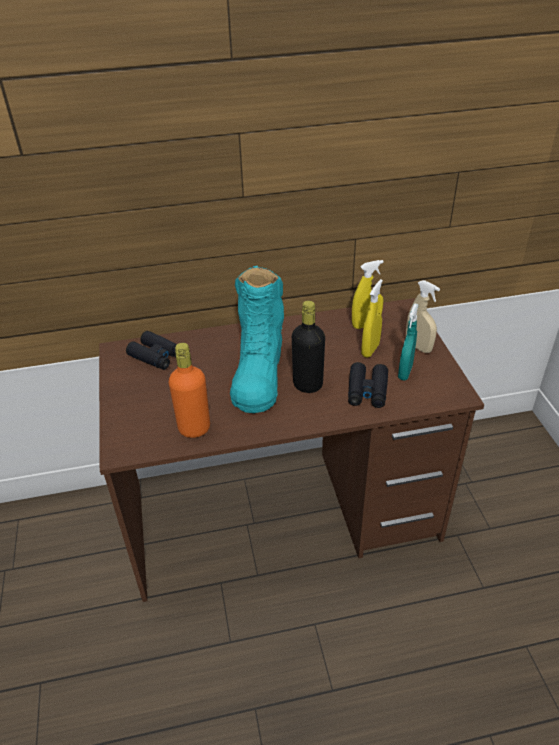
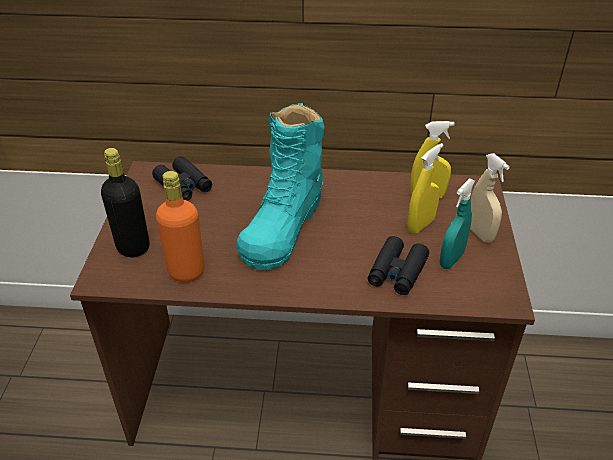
camera: 15 degrees right, 0 degrees up
(308, 385) = (331, 250): black bottle -> black bottle (133, 247)

